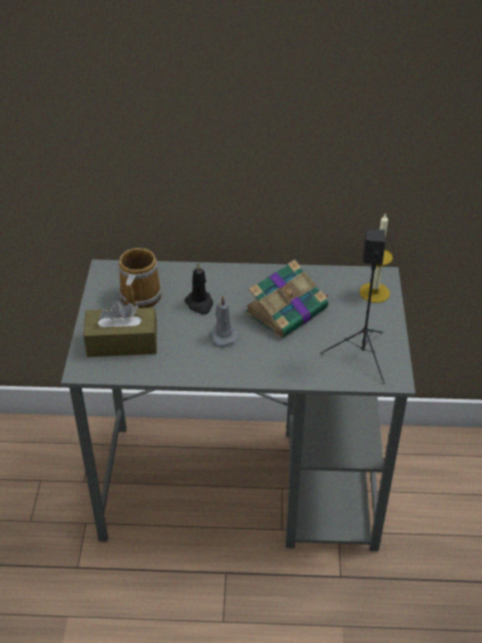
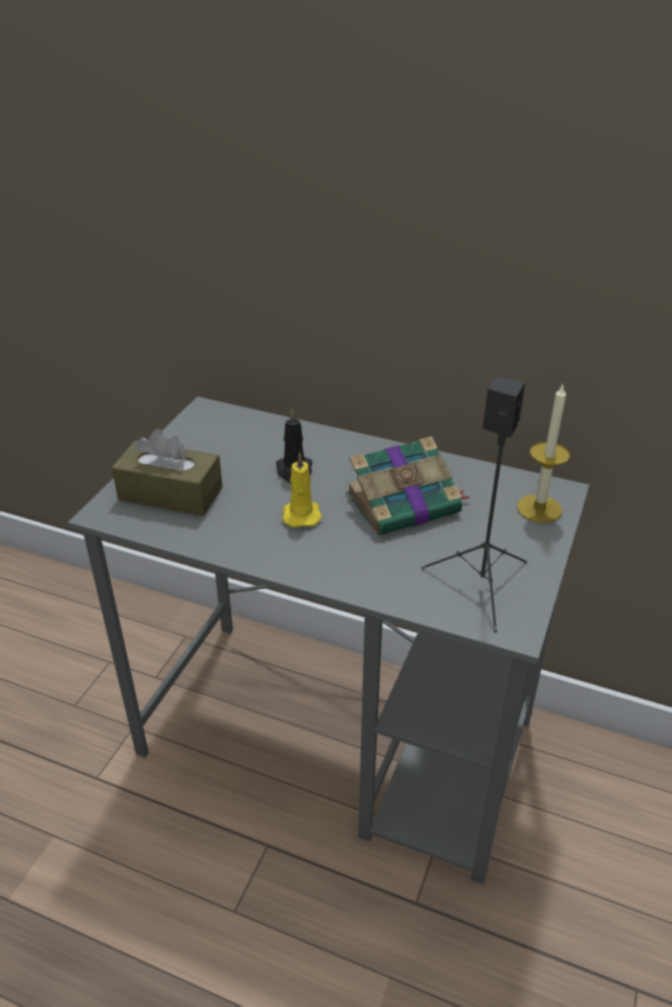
camera: 20 degrees right, 5 degrees down
(138, 298) = (223, 448): mug -> none
(222, 335) = (301, 514): grey candle -> yellow candle

